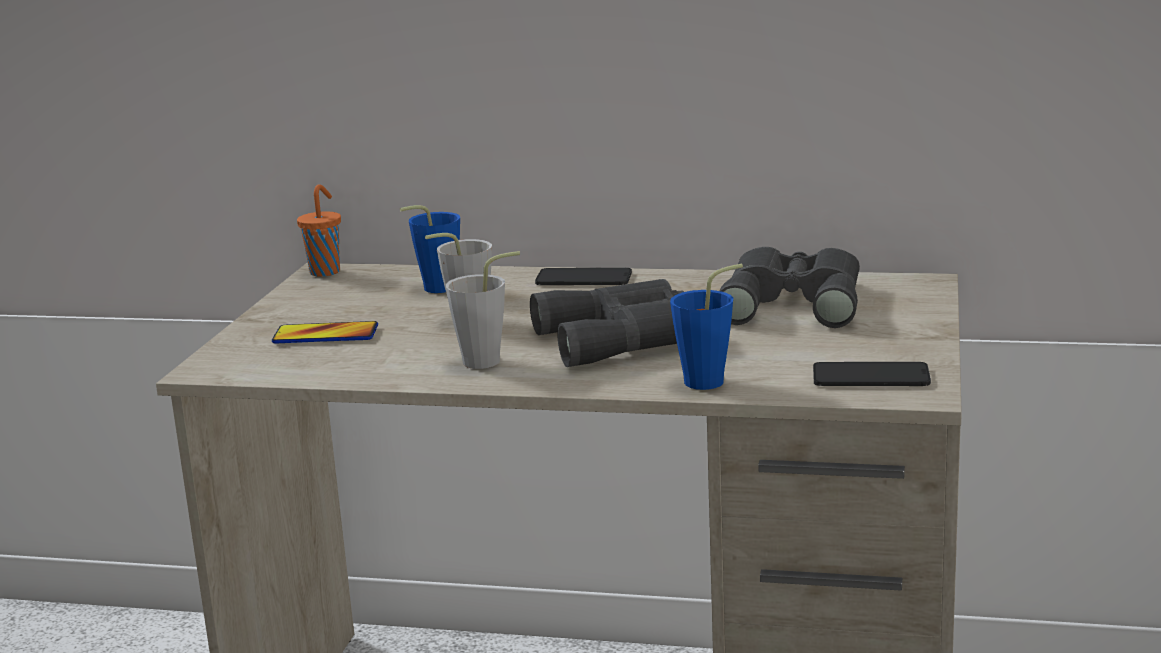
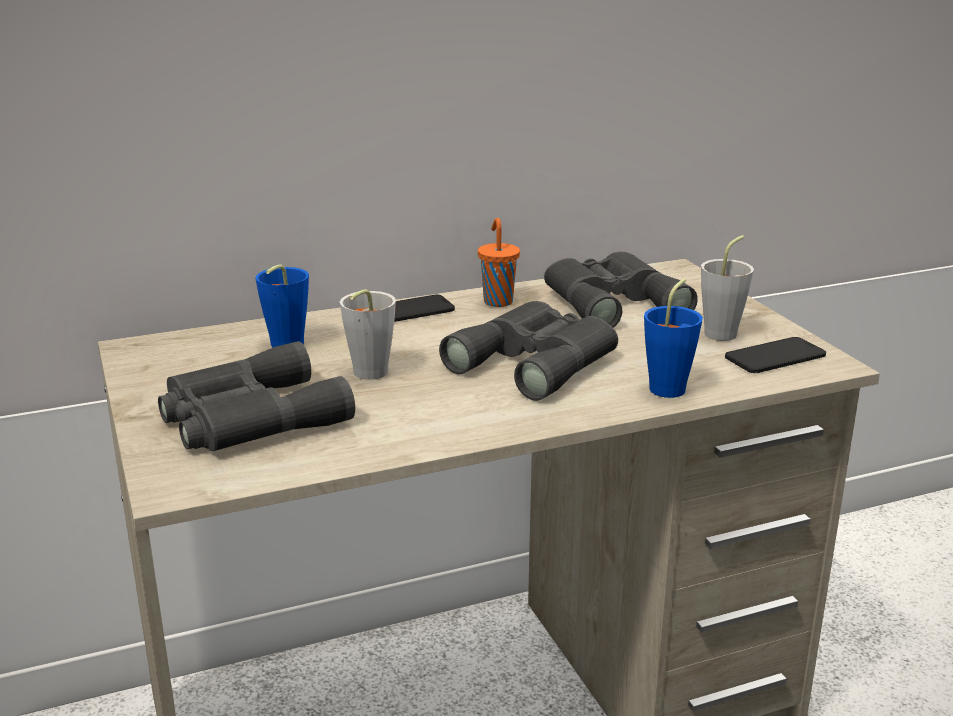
camera: 35 degrees left, 5 degrees up
(325, 335) = (248, 417): phone -> grey binoculars
(326, 272) = (138, 347): orange cup -> orange cup (497, 301)
(490, 360) = (456, 409): grey cup -> grey cup (724, 332)

